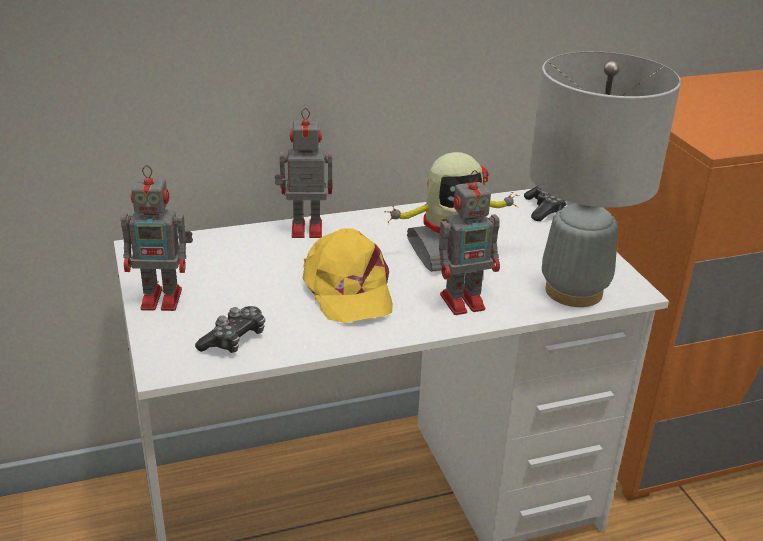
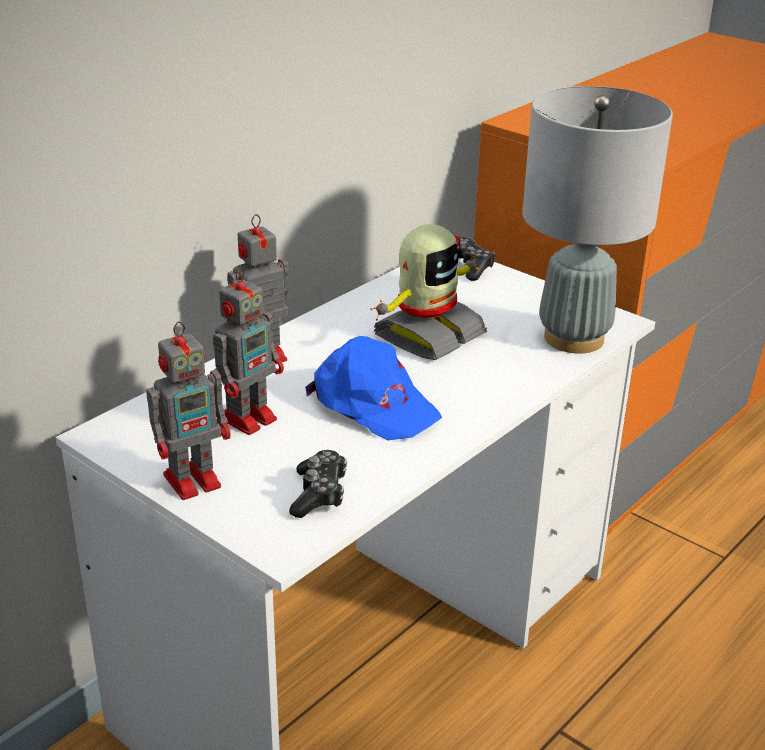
camera: 30 degrees left, 0 degrees up
(347, 289) = (373, 404): yellow cap -> blue cap
(464, 301) = (492, 379): toy robot -> toy robot (249, 417)

